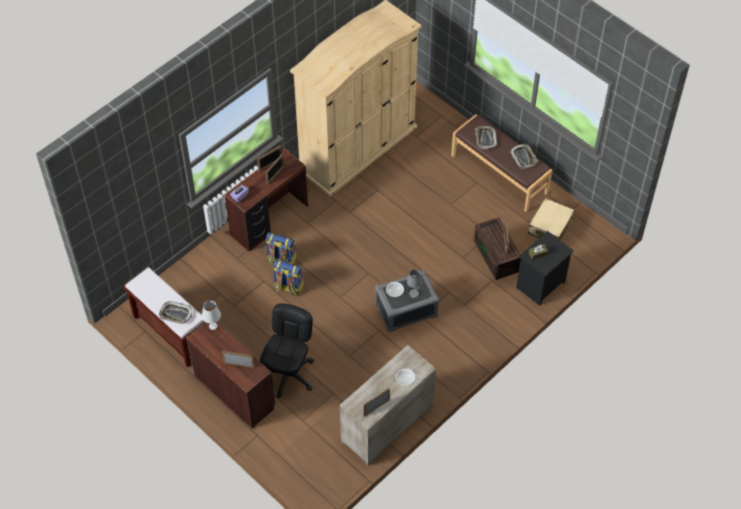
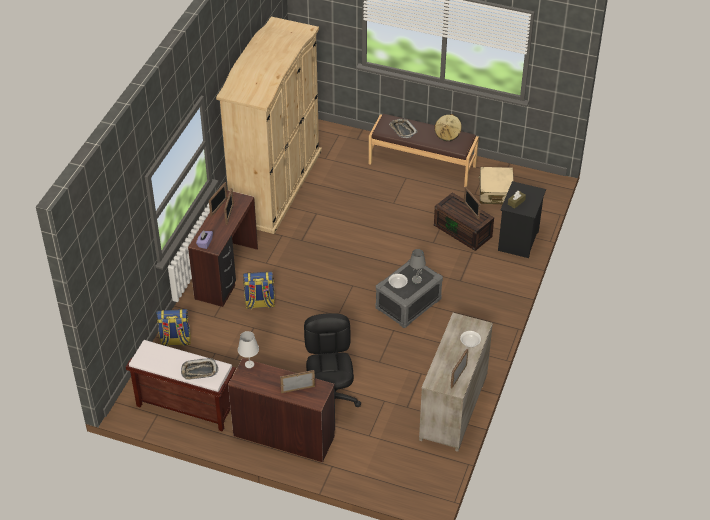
camera: 25 degrees left, 10 degrees down
(288, 287) = (281, 324): backpack -> backpack (175, 341)
(523, 157) = (447, 134): tray -> beige hat

